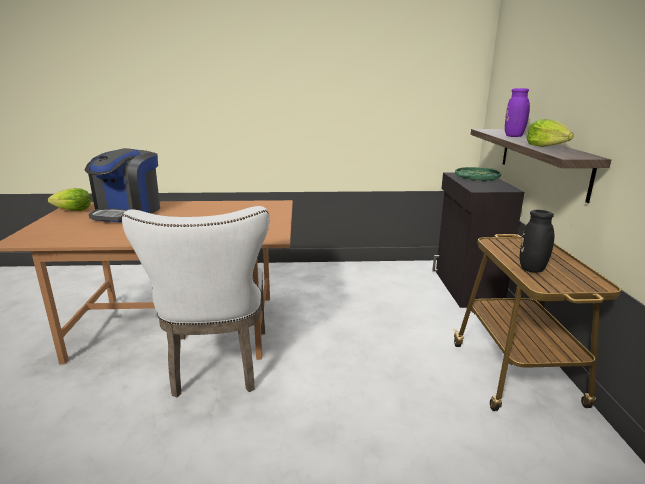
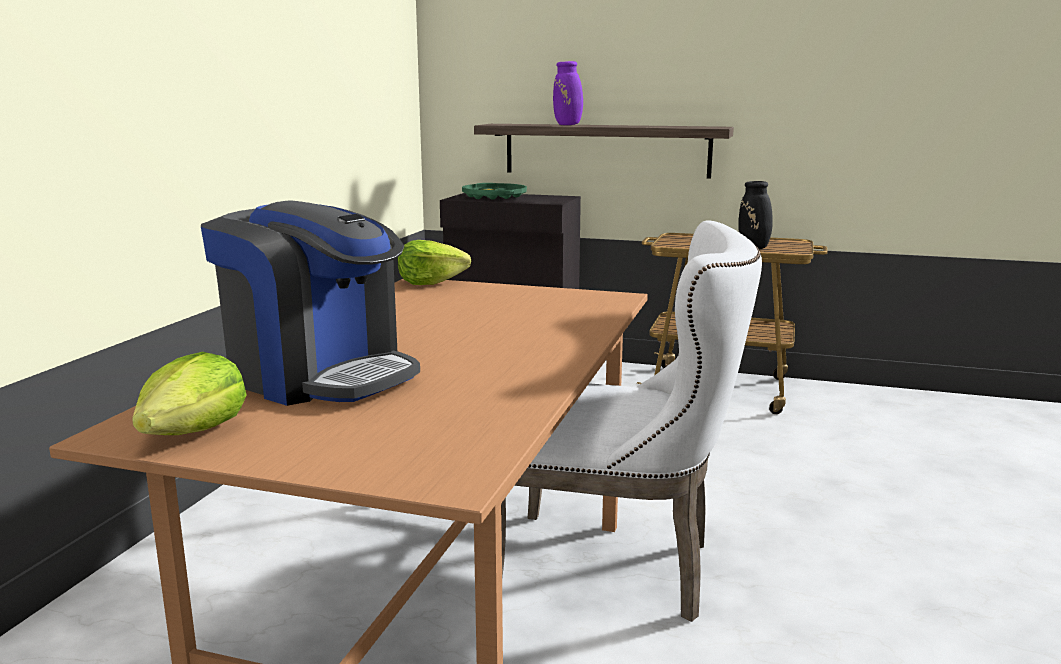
camera: 70 degrees left, 5 degrees down
(546, 146) = (650, 126): lettuce -> lettuce (430, 282)

